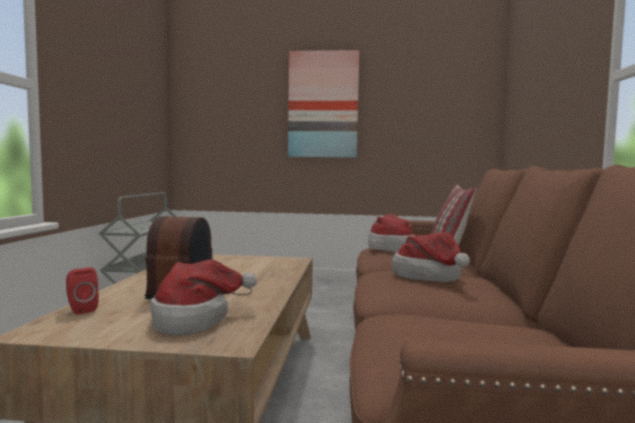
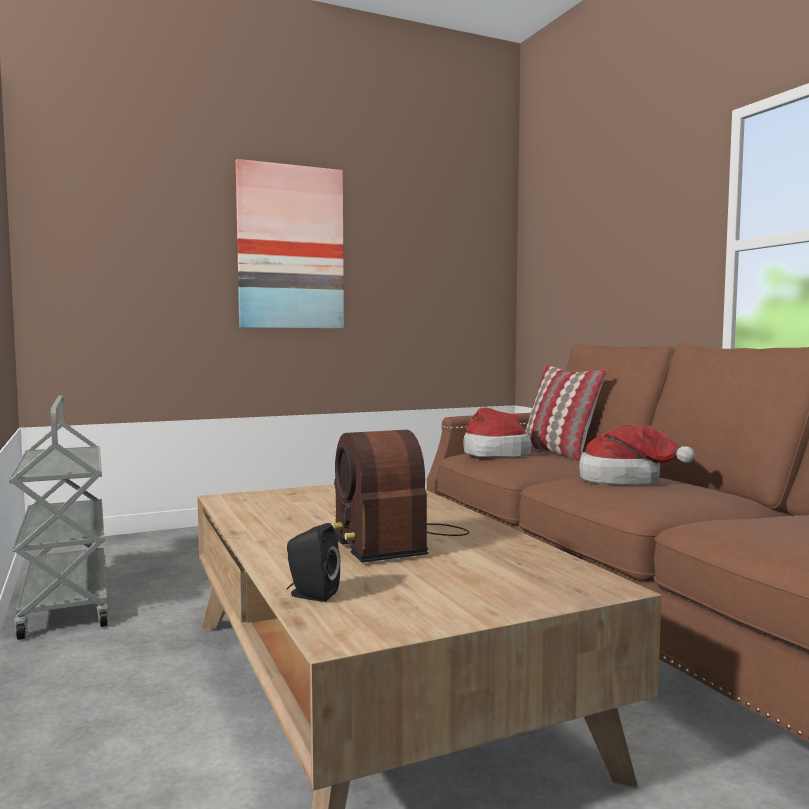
camera: 30 degrees left, 0 degrees up
(81, 310) = (311, 595): red speaker -> black speaker
(195, 319) = (492, 573): hat -> none

